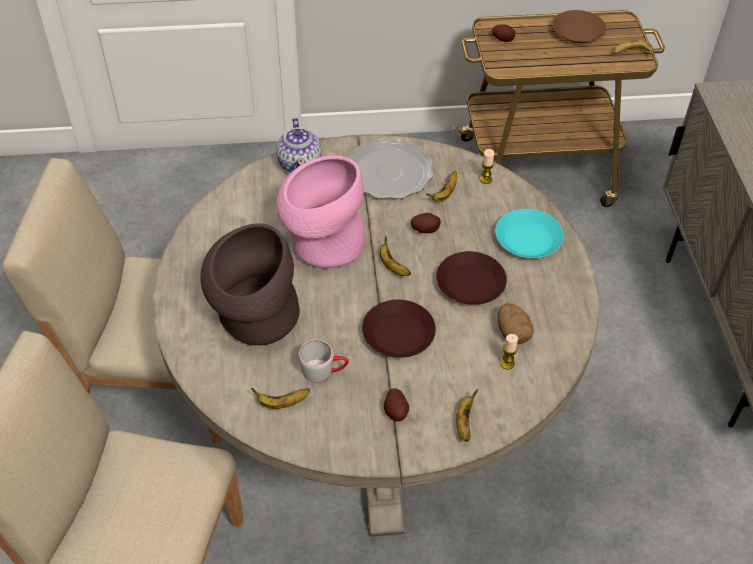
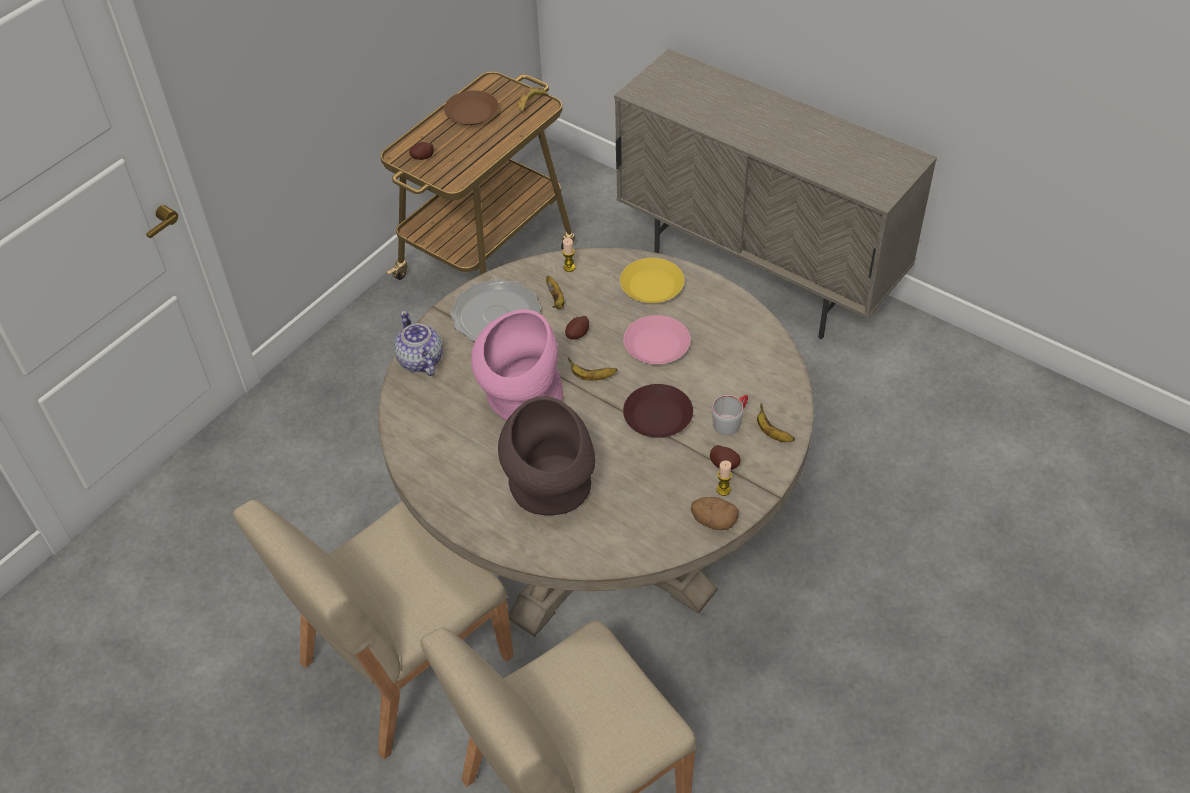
camera: 45 degrees left, 0 degrees up
(282, 403) = (649, 525): banana -> none
(300, 163) = (420, 360): teapot -> teapot turned 150 degrees counterclockwise
(324, 371) = (645, 481): grey mug -> grey mug (731, 421)
(471, 283) = (656, 344): brown plate -> pink plate
(507, 363) = (747, 375): candle -> candle (723, 490)
(513, 332) = (724, 354): potato -> potato (713, 521)
(528, 238) = (652, 285): turquoise plate -> yellow plate

